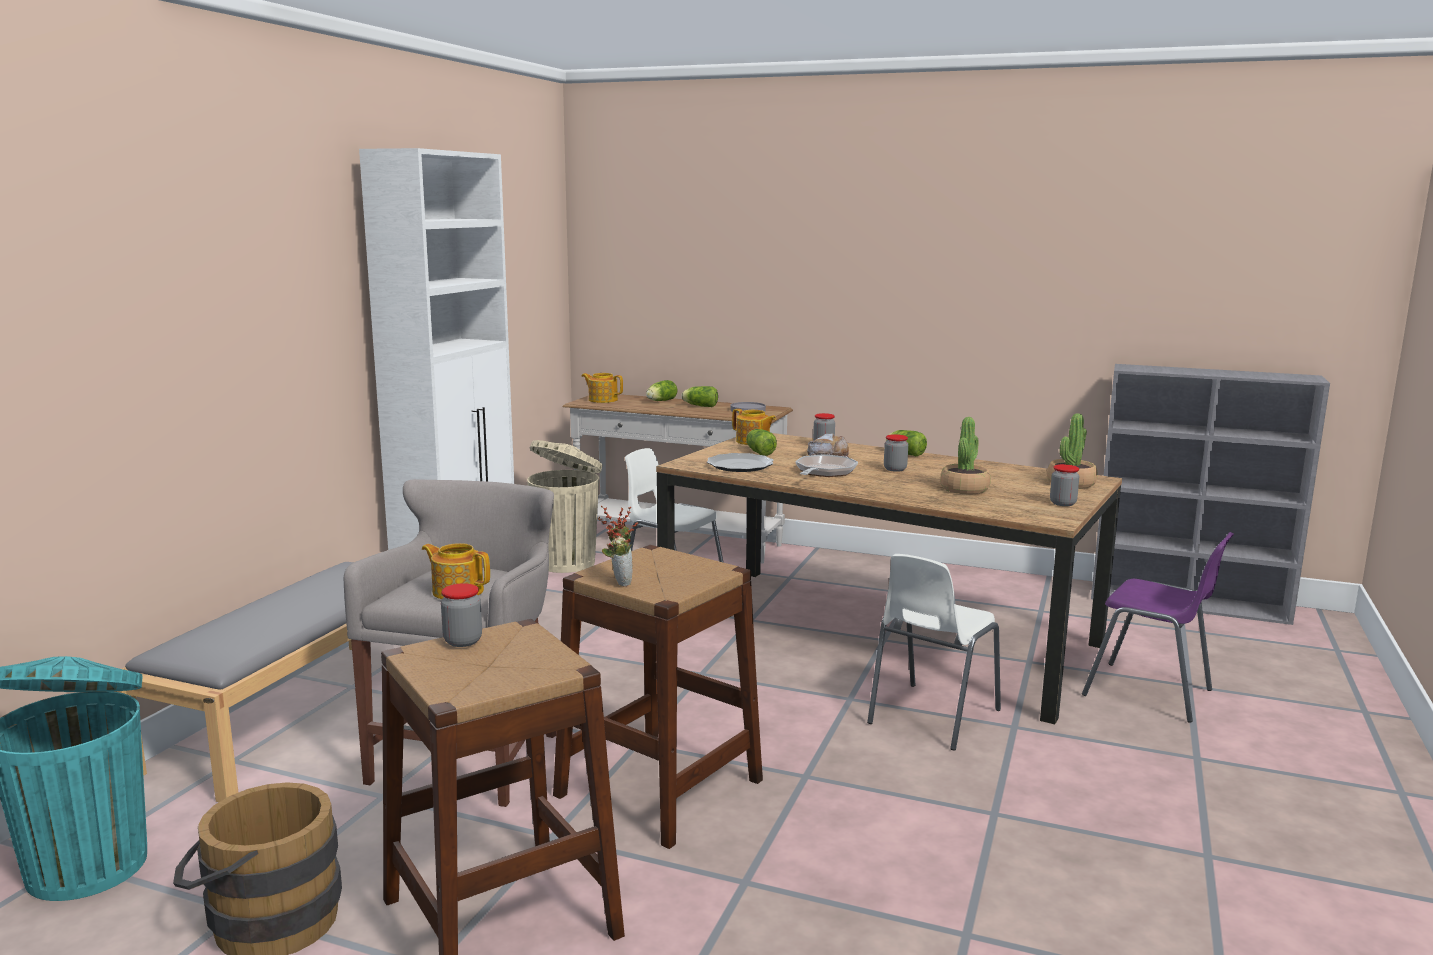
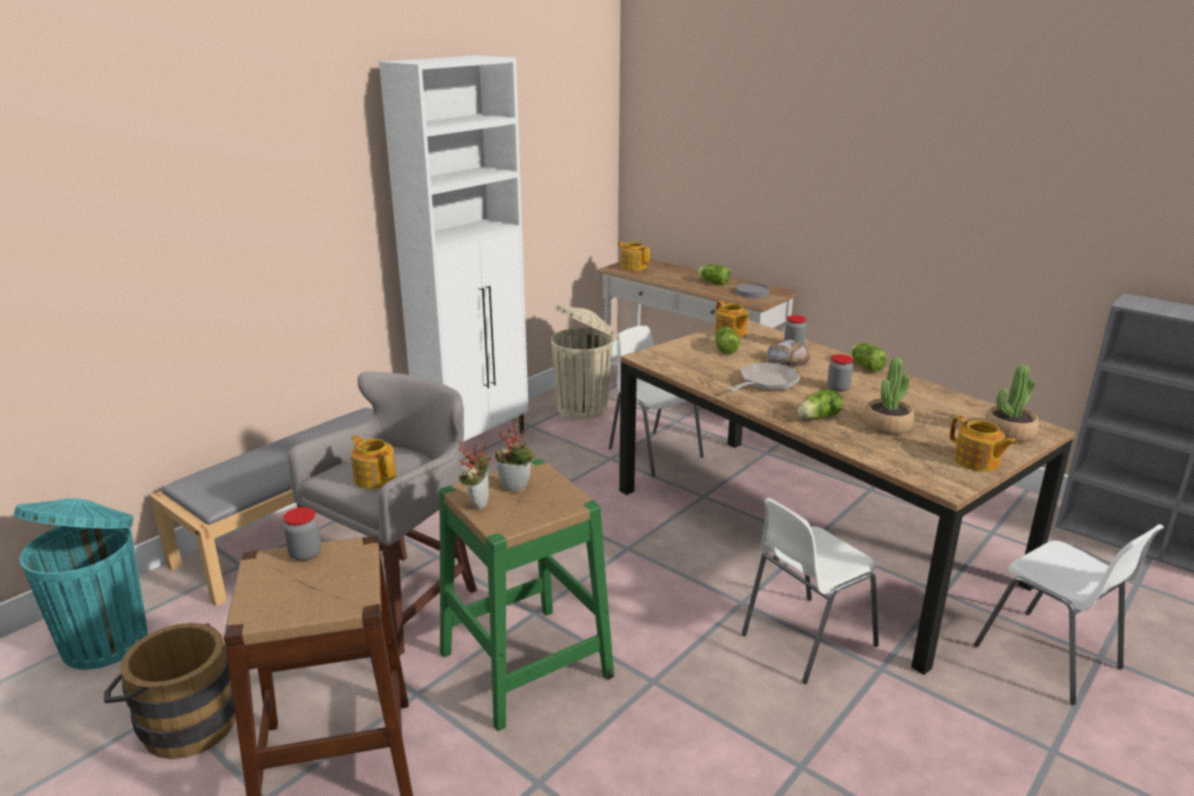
camera: 20 degrees right, 10 degrees up
(648, 567) = (516, 487): none -> potted plant
(659, 787) = (525, 664): brown stool -> green stool
(660, 401) = (682, 273): lettuce -> lettuce (817, 417)
(740, 465) = (694, 365): plate -> none
(1062, 503) = (976, 462): jar -> teapot
(1151, 693) = (1050, 659): purple chair -> white chair

